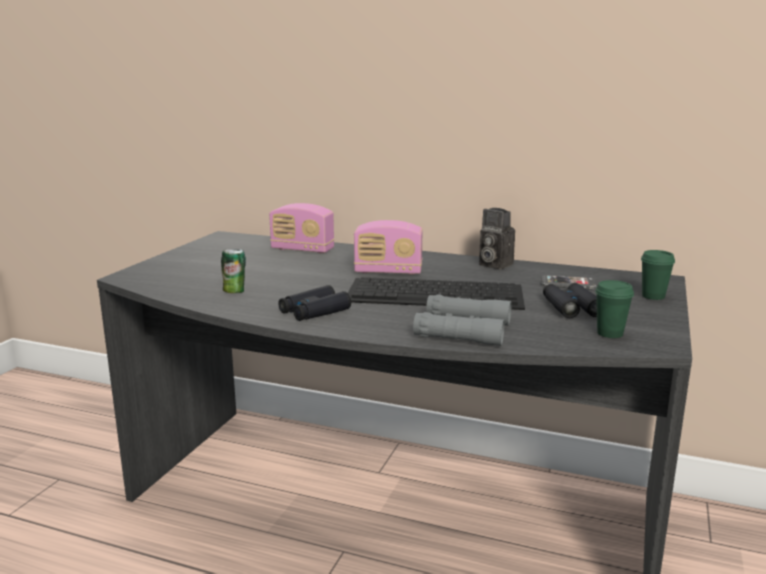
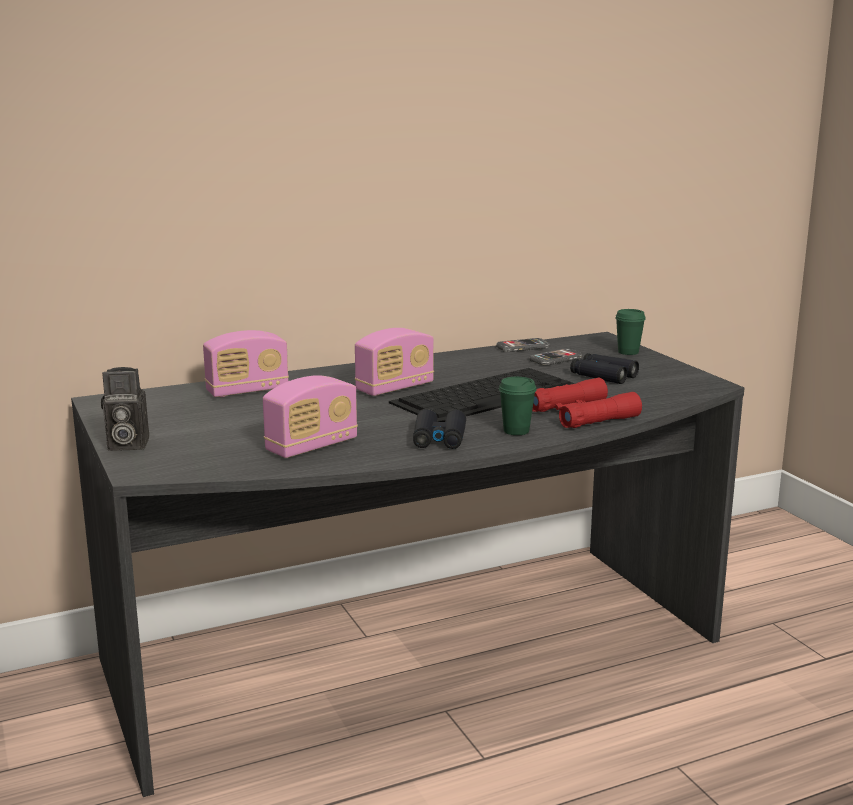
camera: 45 degrees left, 0 degrees up
(235, 291) = (312, 446): can -> radio
(463, 330) = (583, 414): grey binoculars -> red binoculars
(493, 264) = (460, 358): camera -> camera (125, 445)
(566, 269) = (522, 347): none -> phone
(610, 333) = (670, 386): green cup -> green cup (516, 431)

